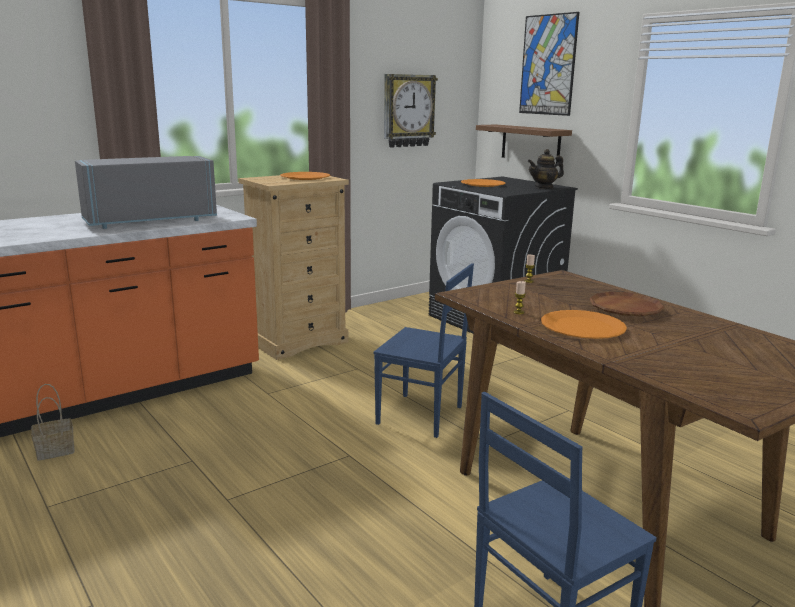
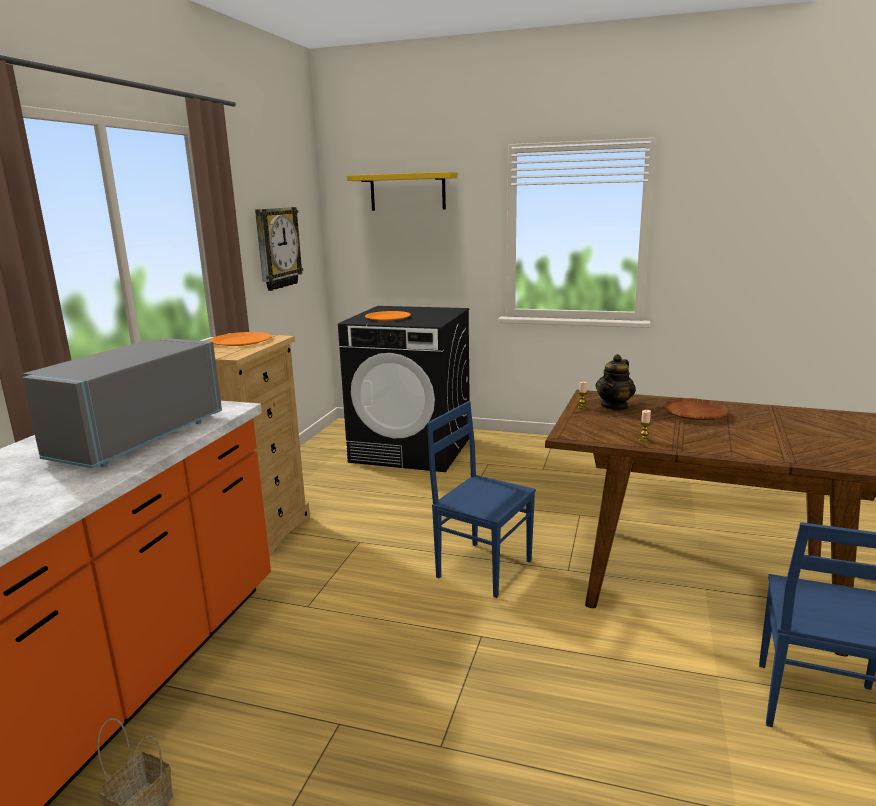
camera: 35 degrees left, 0 degrees up
(420, 416) = (483, 567): blue chair -> blue chair turned 135 degrees counterclockwise
(530, 144) = (397, 270): brown shelf -> none
(544, 187) = (445, 312): teapot -> teapot (614, 406)
(548, 65) = (407, 192): picture -> yellow shelf
(583, 327) = (709, 439): orange plate -> none

